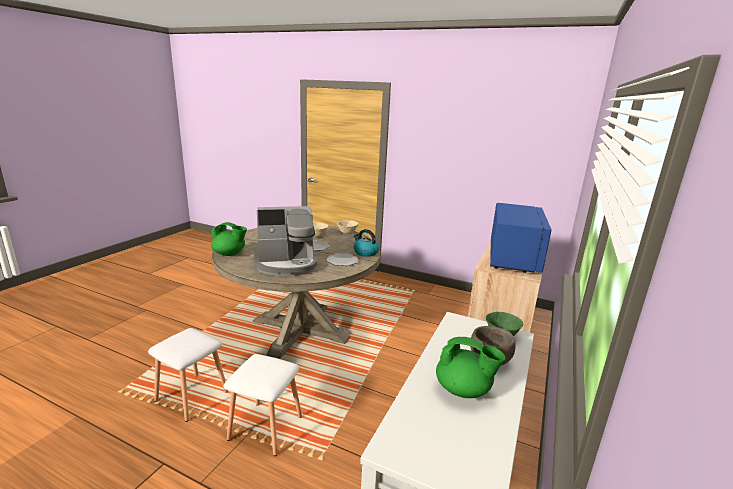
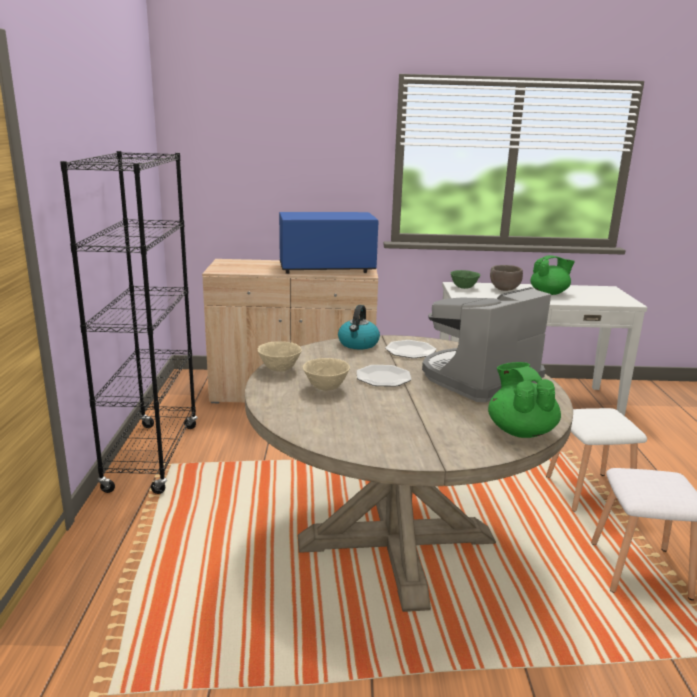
camera: 115 degrees left, 0 degrees up
(286, 264) = (478, 378): coffee machine -> coffee machine turned 90 degrees counterclockwise
(422, 289) = (153, 457): none -> black bookcase
(463, 390) = (549, 293): green teapot -> green teapot turned 75 degrees clockwise

